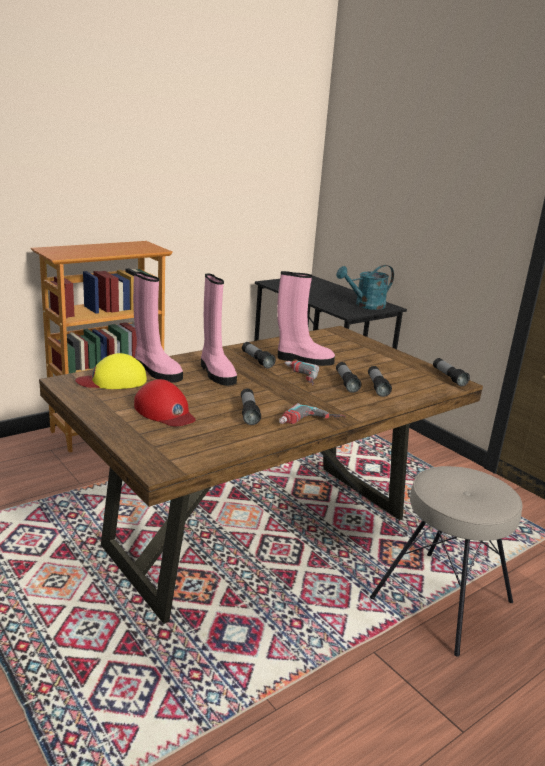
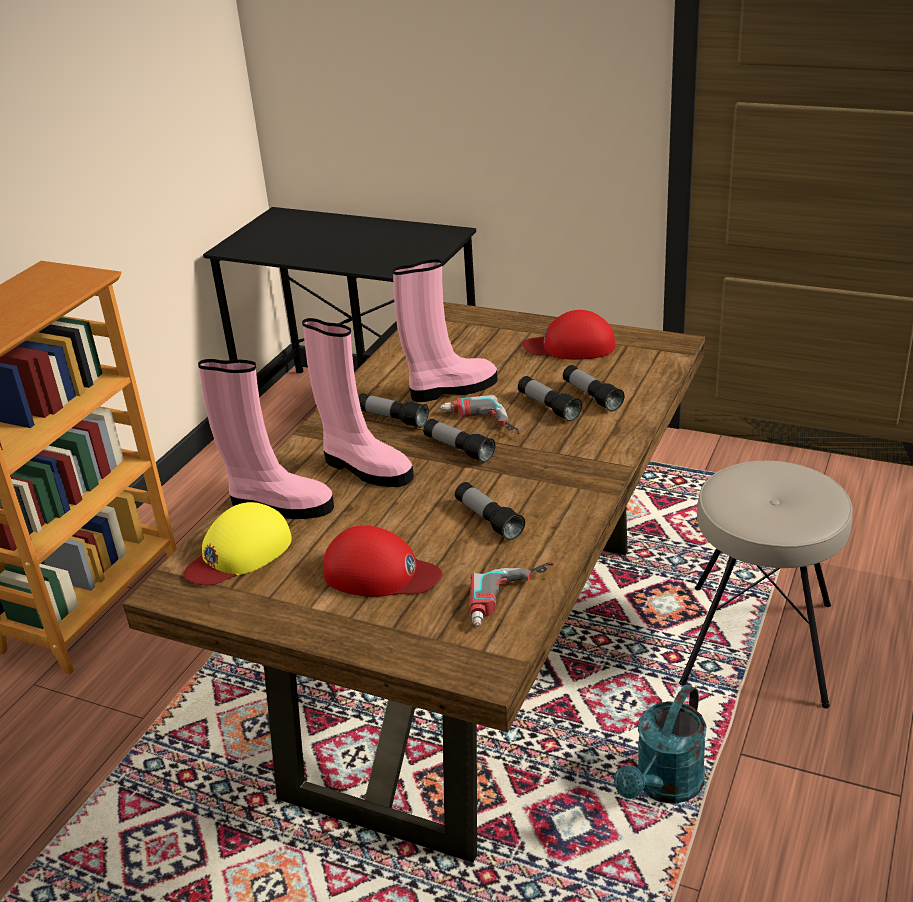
camera: 25 degrees left, 10 degrees up
(311, 423) = (581, 499): power drill -> power drill (513, 600)
(365, 306) = (416, 244): turquoise watering can -> turquoise watering can (664, 788)
(394, 365) = (570, 346): none -> red cap
(448, 377) = (655, 340): flashlight -> flashlight (458, 449)

